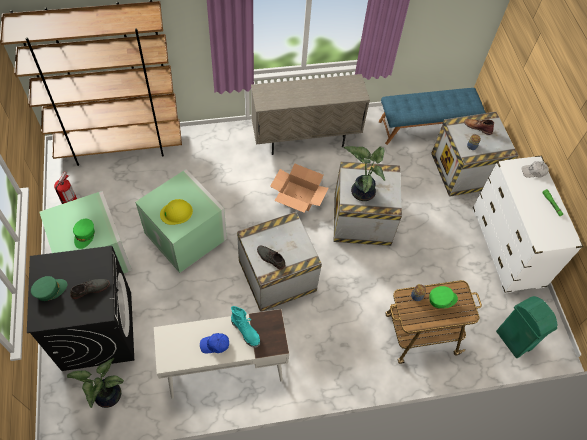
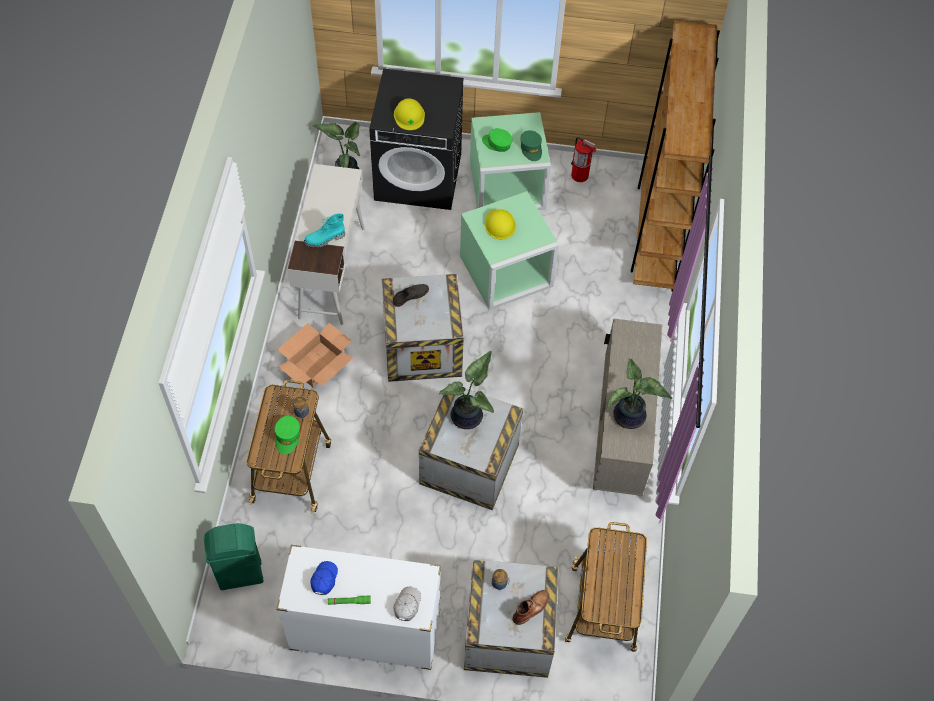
camera: 110 degrees right, 0 degrees up
(50, 290) = (419, 88): green cap -> green cap (531, 149)
(90, 289) = (409, 115): grey shoe -> yellow hard hat
(215, 345) = (322, 212): blue cap -> blue cap (324, 579)
(298, 196) = (527, 402): cardboard box -> cardboard box (316, 364)
(334, 90) = (629, 418): none -> potted plant
(426, 127) = (603, 610): blue bench -> cart

